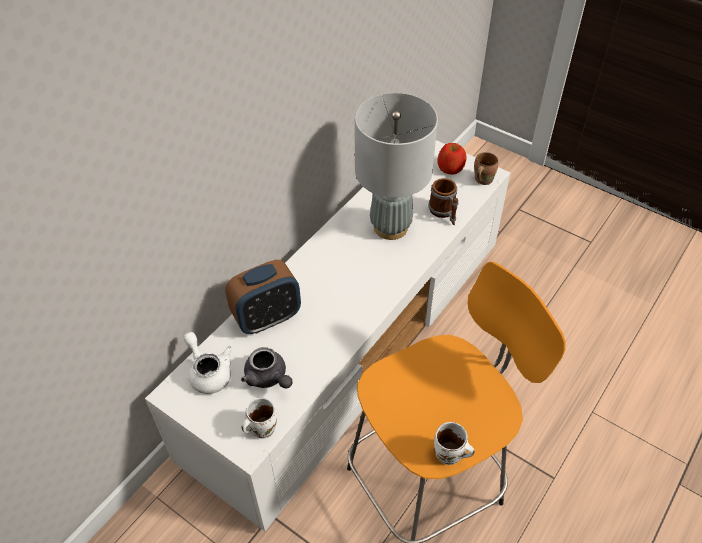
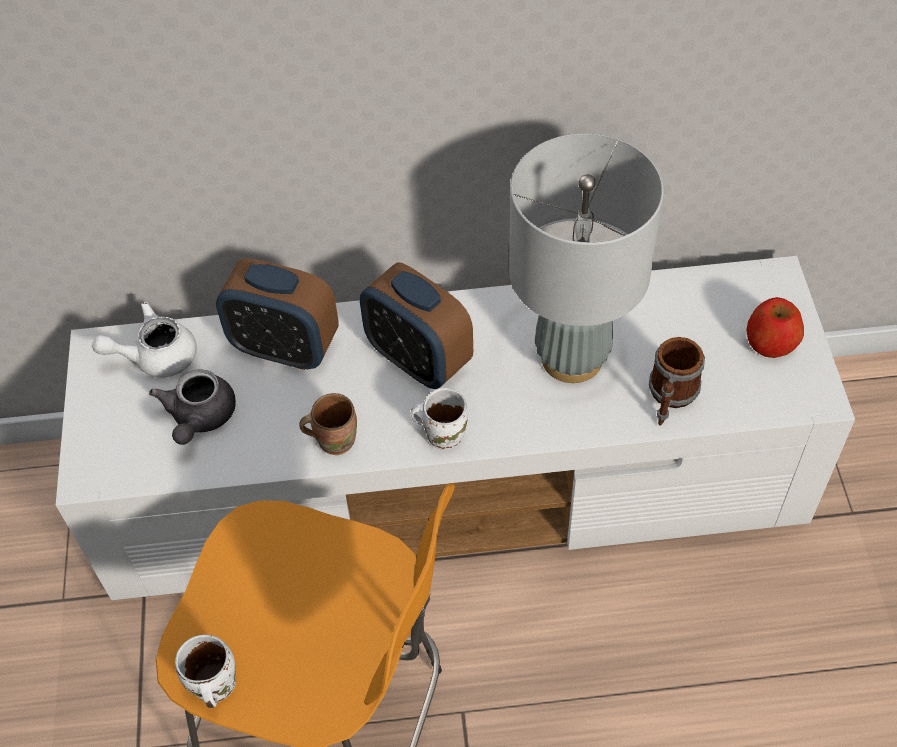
camera: 50 degrees right, 5 degrees up
(208, 372) = (155, 356): white teapot -> white teapot turned 120 degrees counterclockwise
(261, 428) = (124, 466): white mug -> white mug (443, 433)
(332, 275) = (418, 359): none -> alarm clock
(482, 179) = (793, 395): brown mug -> brown mug (334, 439)

